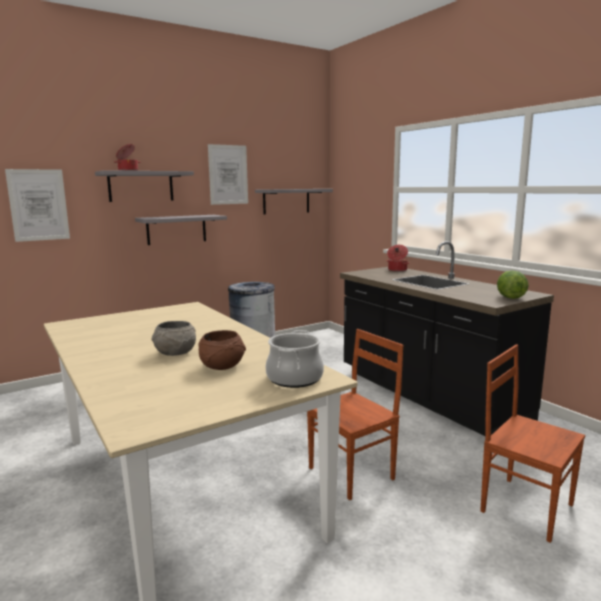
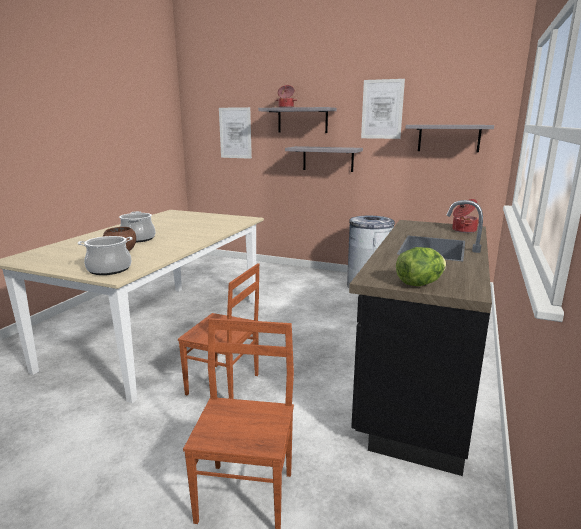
camera: 55 degrees right, 5 degrees up
(175, 353) = (137, 239): grey bowl -> cooking pot

